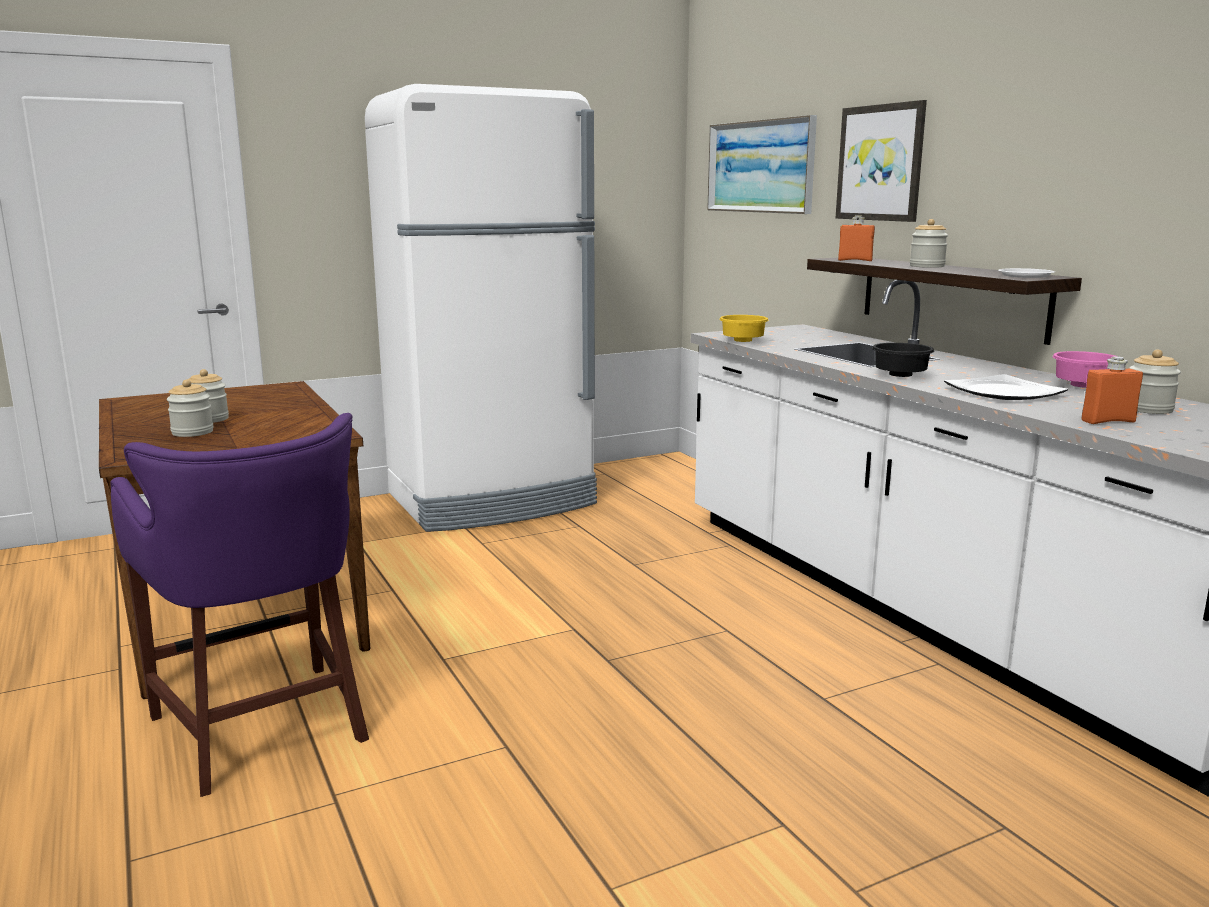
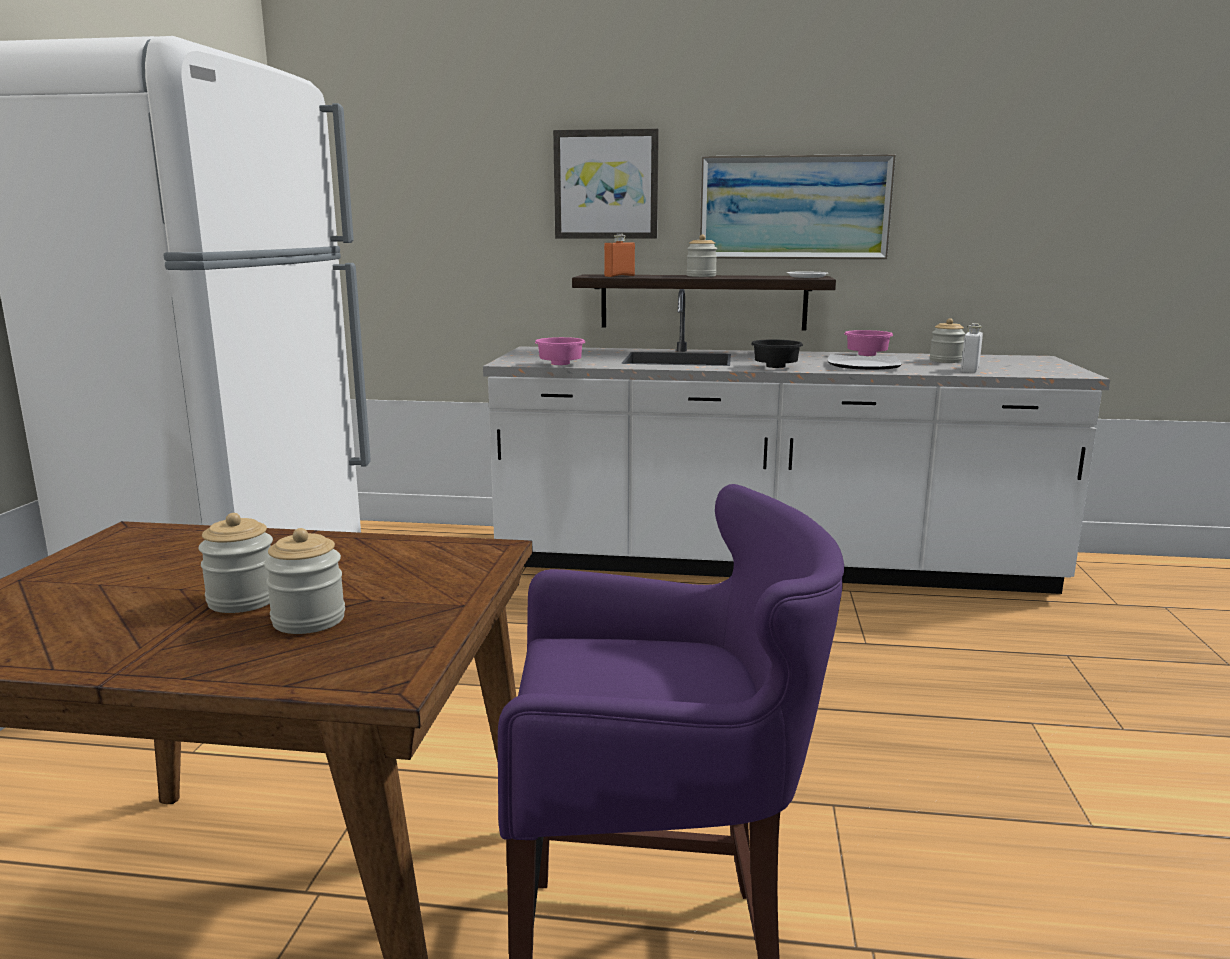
camera: 55 degrees left, 0 degrees up
(741, 341) = (558, 365): yellow bowl -> pink bowl
(760, 166) = (425, 186): picture -> picture (794, 208)
(1108, 421) = (969, 370): orange bottle -> white bottle

